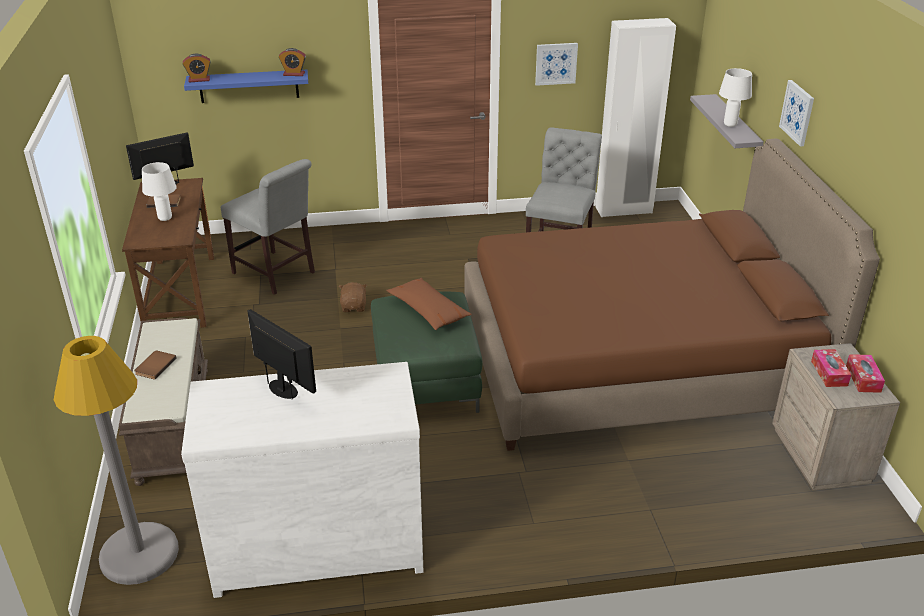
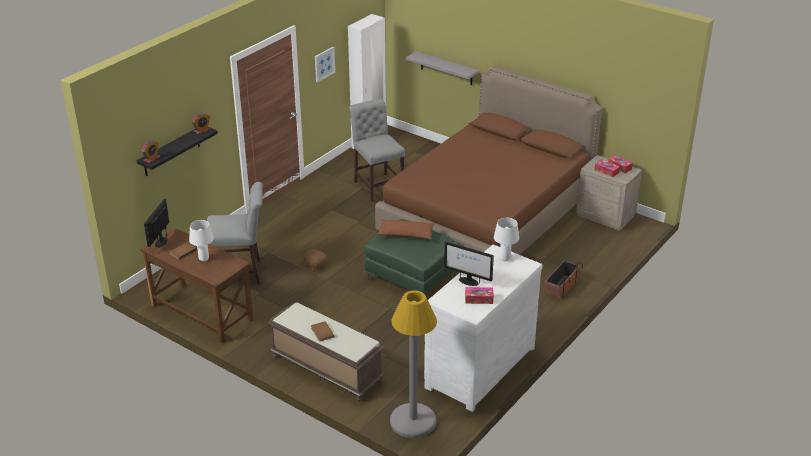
camera: 45 degrees left, 0 degrees up
(249, 86) = (171, 151): blue shelf -> black shelf
(250, 421) = (479, 299): none -> tissue box
(284, 389) = (468, 281): monitor -> monitor turned 150 degrees counterclockwise
(595, 514) = (561, 287): none -> planter
(730, 125) = (450, 66): white table lamp -> white table lamp (505, 259)
(797, 112) = (507, 49): picture -> none

